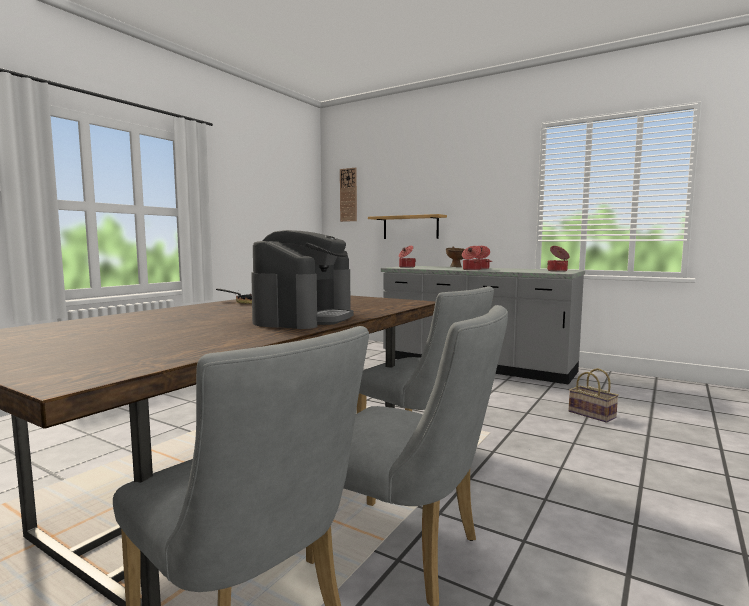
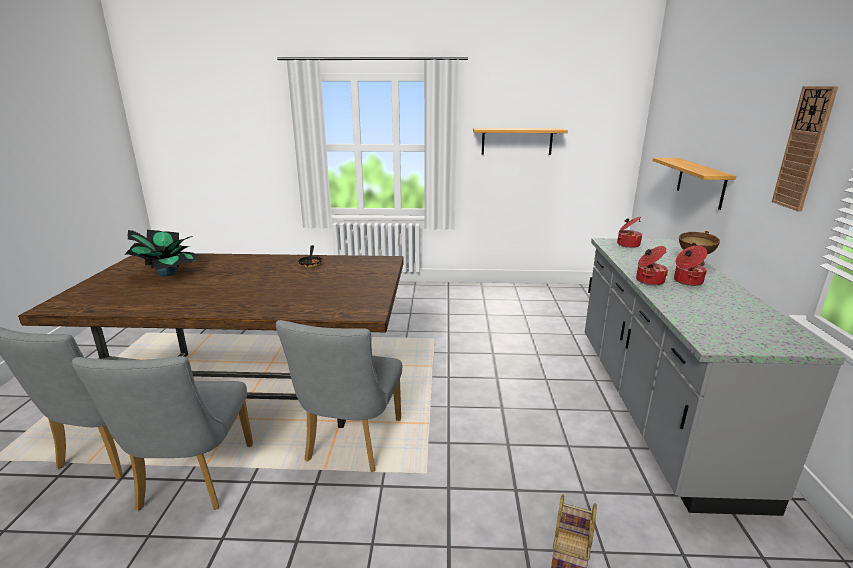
camera: 60 degrees right, 15 degrees up
(106, 332) = (167, 273): none -> potted plant
(248, 210) = (517, 141): none -> shelf
(304, 318) = (237, 300): coffee machine -> none
(348, 195) = (664, 119): wall clock -> wall clock (804, 149)
(558, 271) = (752, 336): cooking pot -> none

